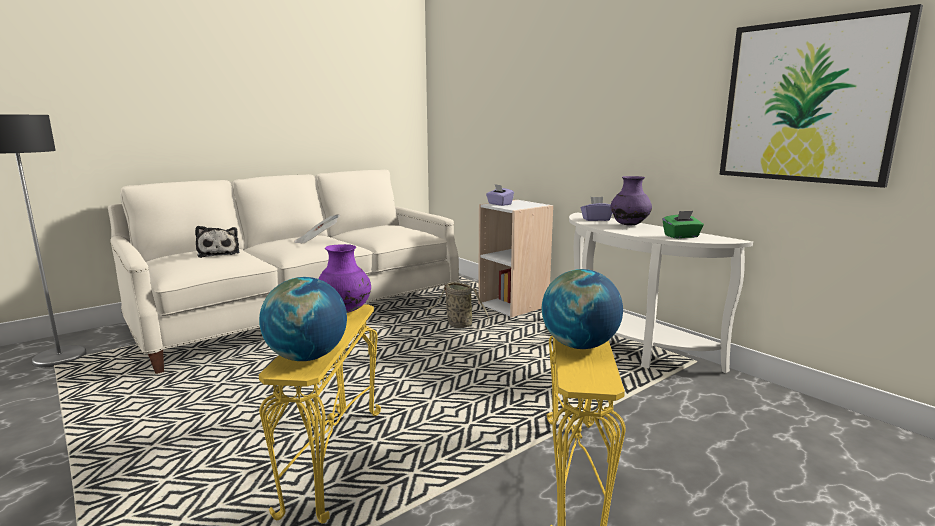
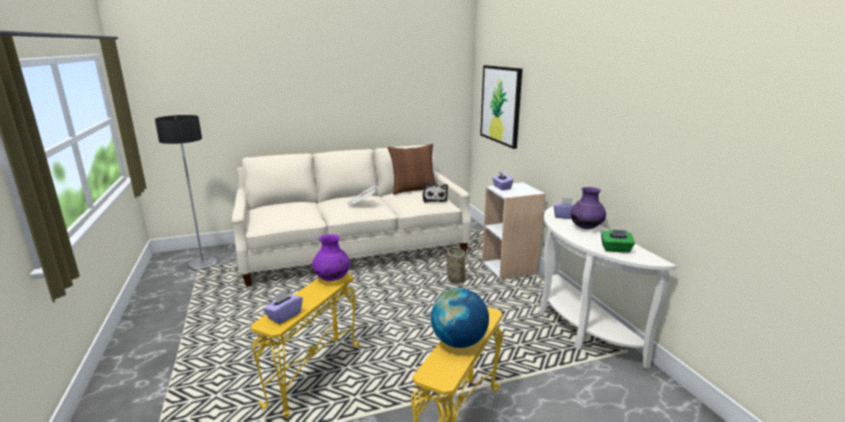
camera: 20 degrees right, 5 degrees up
(219, 253) = (294, 208): plush toy -> plush toy (434, 199)
(307, 357) = (284, 316): globe -> purple tissue box
(373, 226) = (413, 190): none -> brown pillow
(808, 102) = (730, 154): picture -> picture (500, 105)

